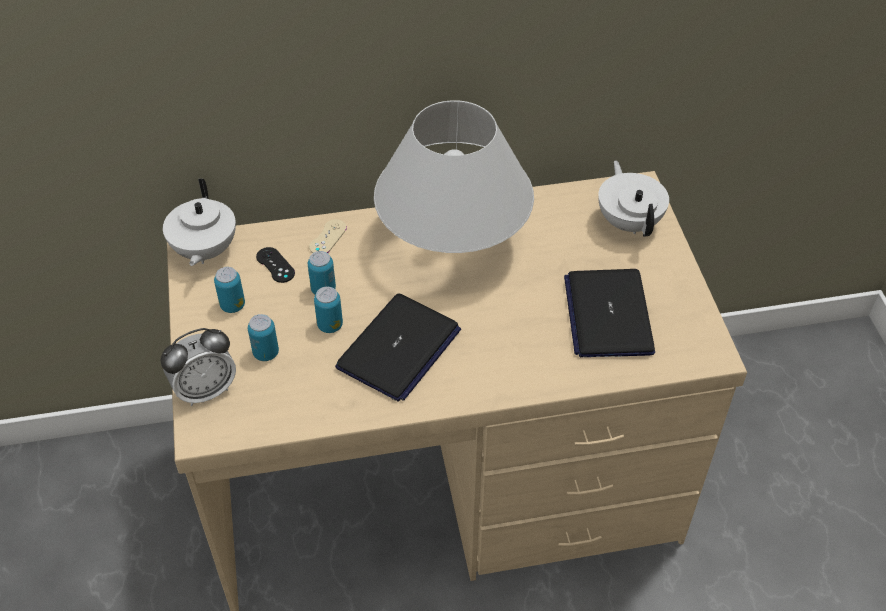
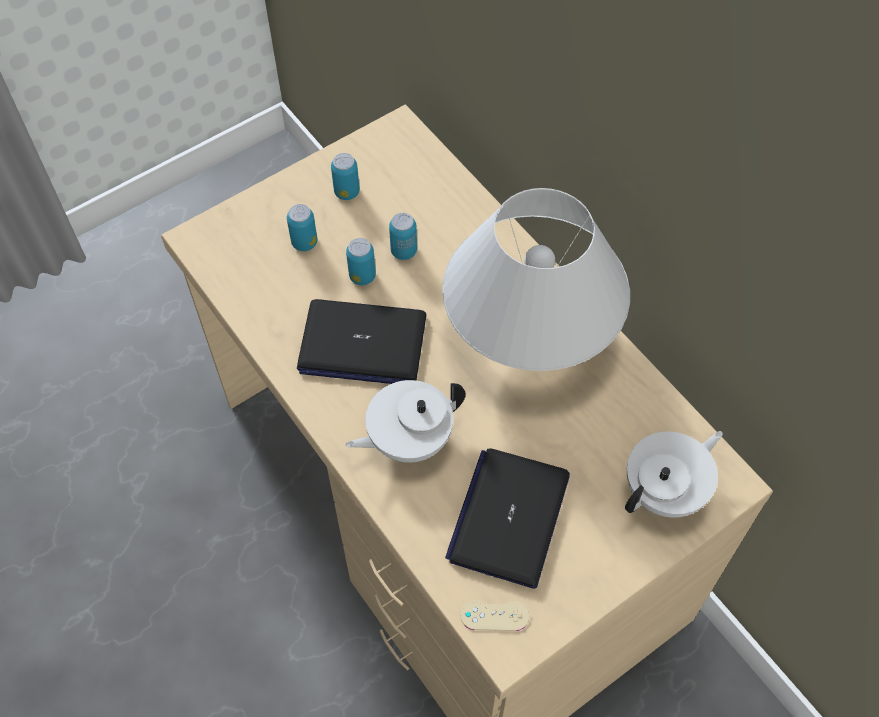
camera: 65 degrees right, 10 degrees up
(204, 251) = (400, 140): white teapot -> white teapot (408, 439)
(205, 390) = (242, 219): alarm clock -> none
(275, 265) = (413, 200): black game controller -> none
(328, 237) = (473, 224): beige game controller -> beige game controller (494, 615)
(608, 314) = (509, 517): laptop -> laptop turned 45 degrees counterclockwise

